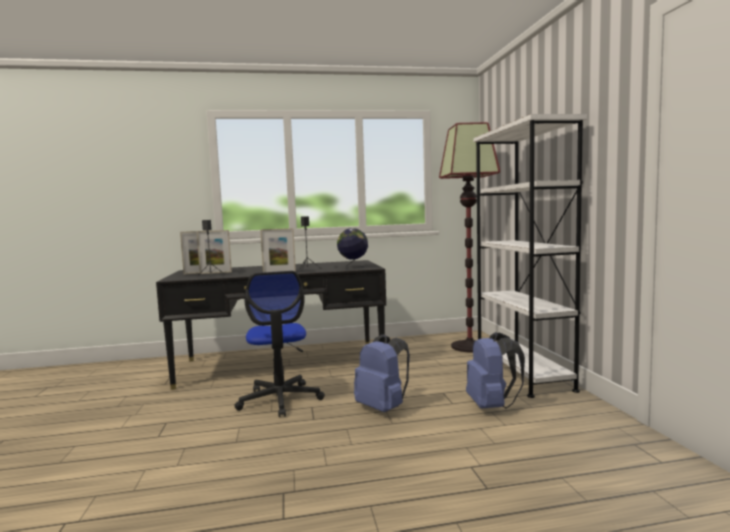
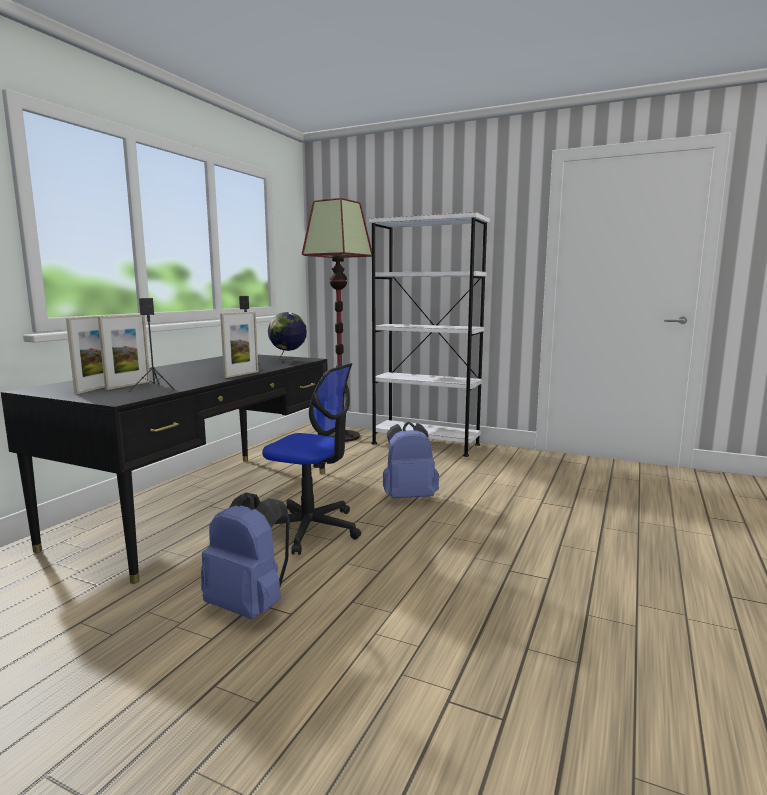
camera: 55 degrees left, 5 degrees up
(492, 406) = (463, 468): blue backpack -> blue backpack (250, 606)

